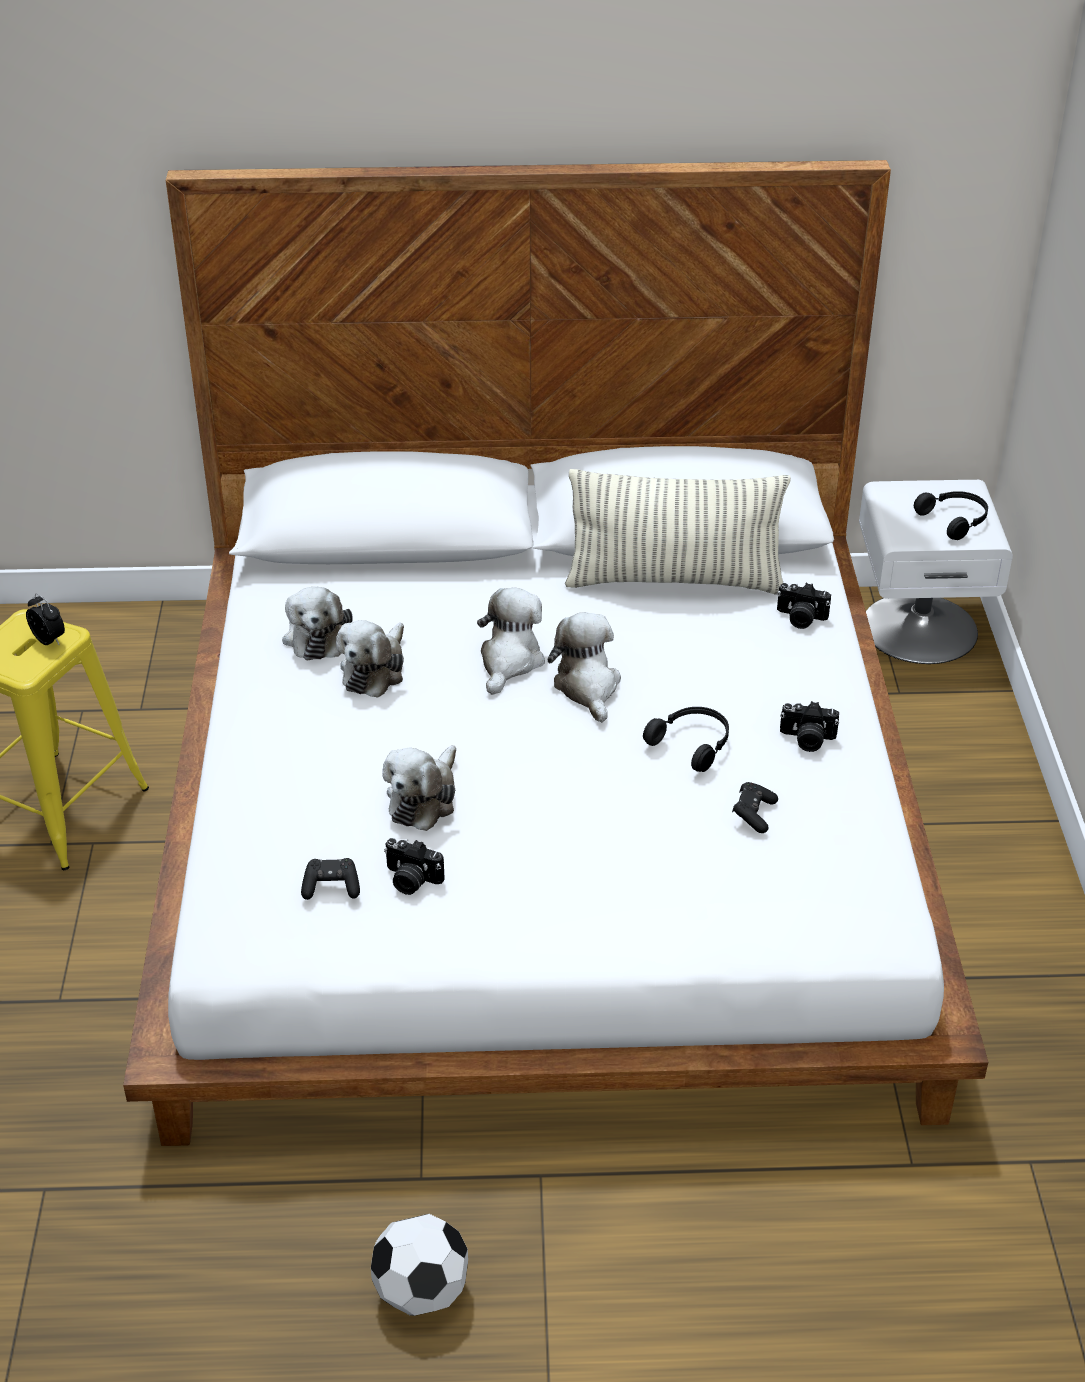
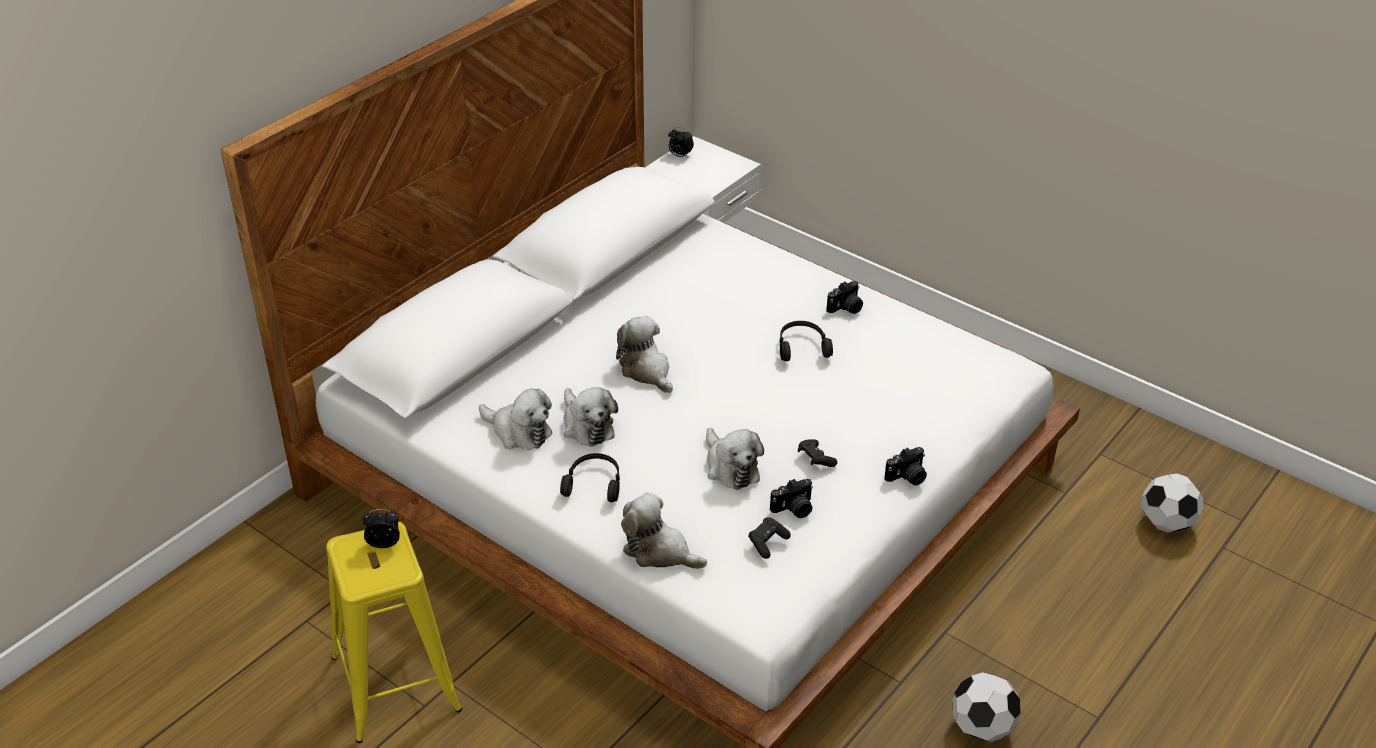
camera: 50 degrees left, 0 degrees up
(588, 687) = (708, 355): plush toy -> plush toy (659, 551)
(674, 581) = (655, 274): pillow -> none
(753, 814) = (882, 359): black game controller -> black game controller (815, 459)
(800, 618) = (745, 253): camera -> camera (907, 477)
(929, 491) = (680, 156): none -> alarm clock
(955, 520) = (715, 163): black headphones -> black headphones (594, 483)
(980, 1300) = (1166, 523): none -> football

